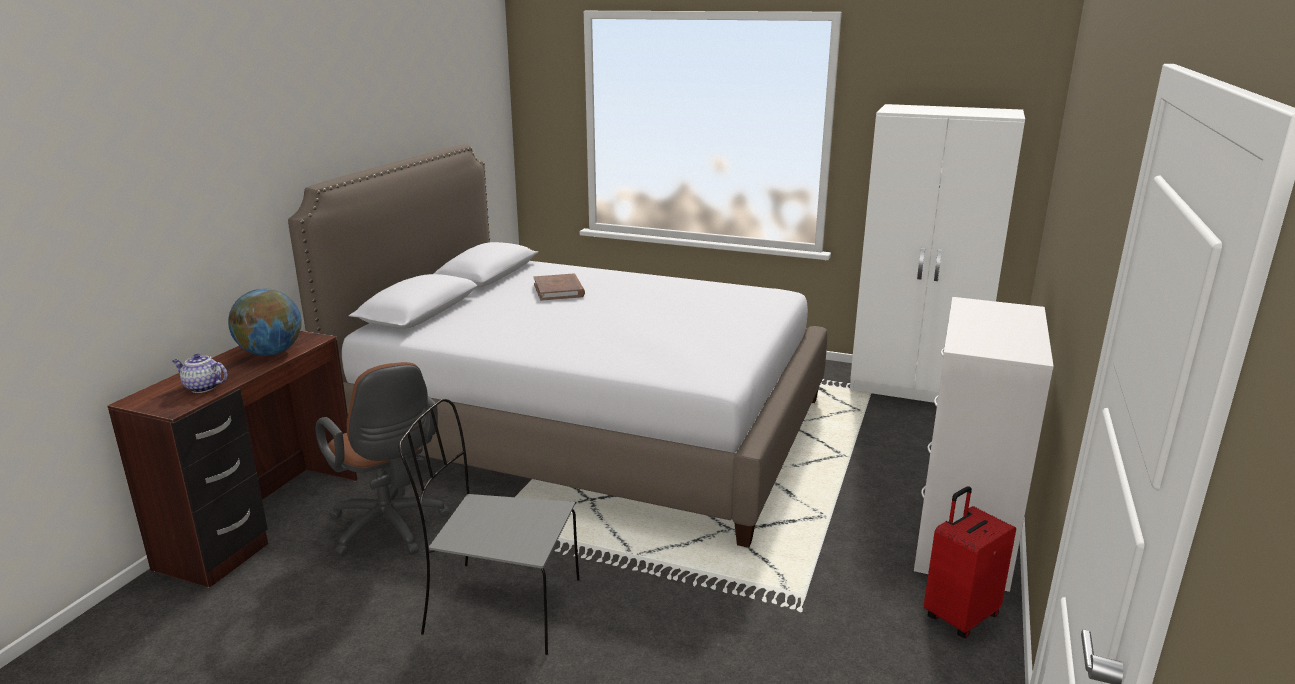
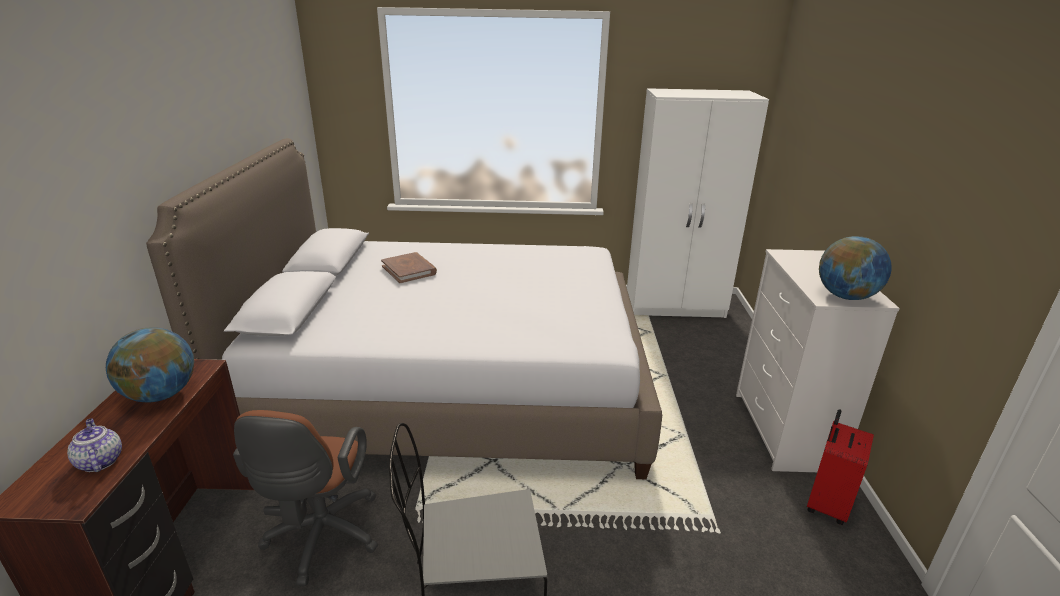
camera: 20 degrees left, 5 degrees up
(202, 387) = (99, 461): teapot -> teapot turned 60 degrees clockwise
(390, 529) = (321, 539): brown office chair -> brown office chair turned 60 degrees clockwise
(995, 348) = (846, 296): none -> globe

